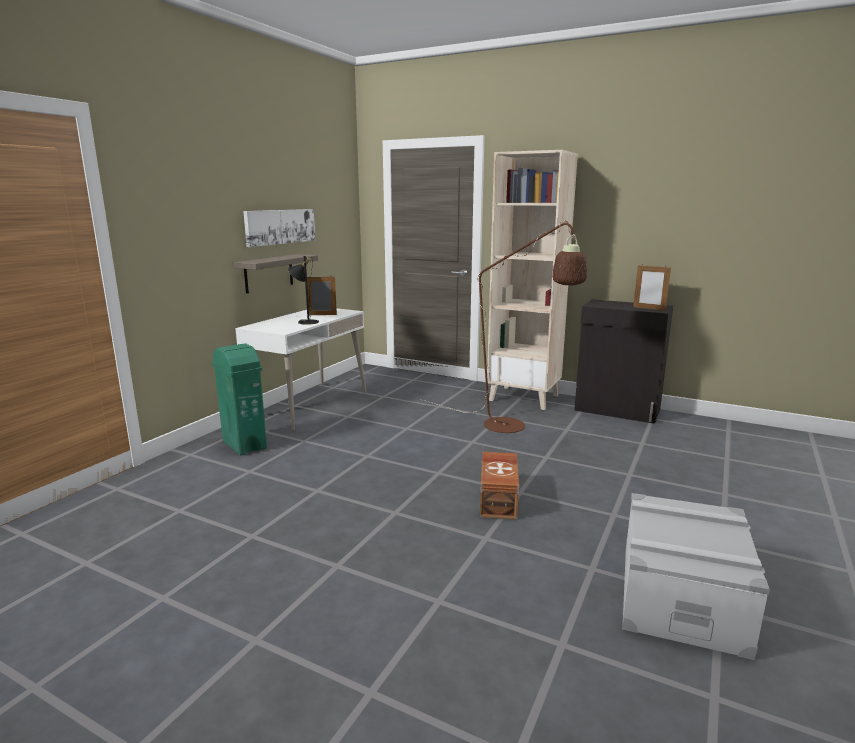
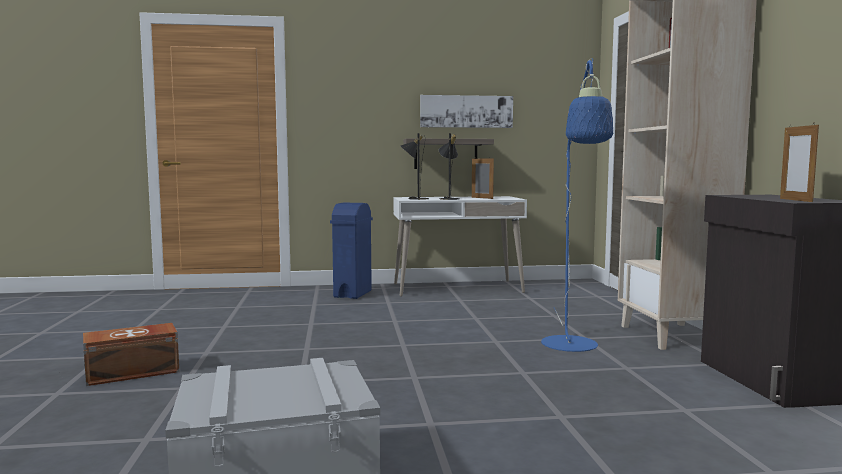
camera: 55 degrees right, 10 degrees down
(244, 444) = (353, 294): green trash can -> blue trash can
(278, 328) = (414, 198): none -> black table lamp
(499, 499) = (386, 373): brown storage box -> brown storage box (134, 372)
(514, 427) = (572, 348): brown floor lamp -> blue floor lamp

